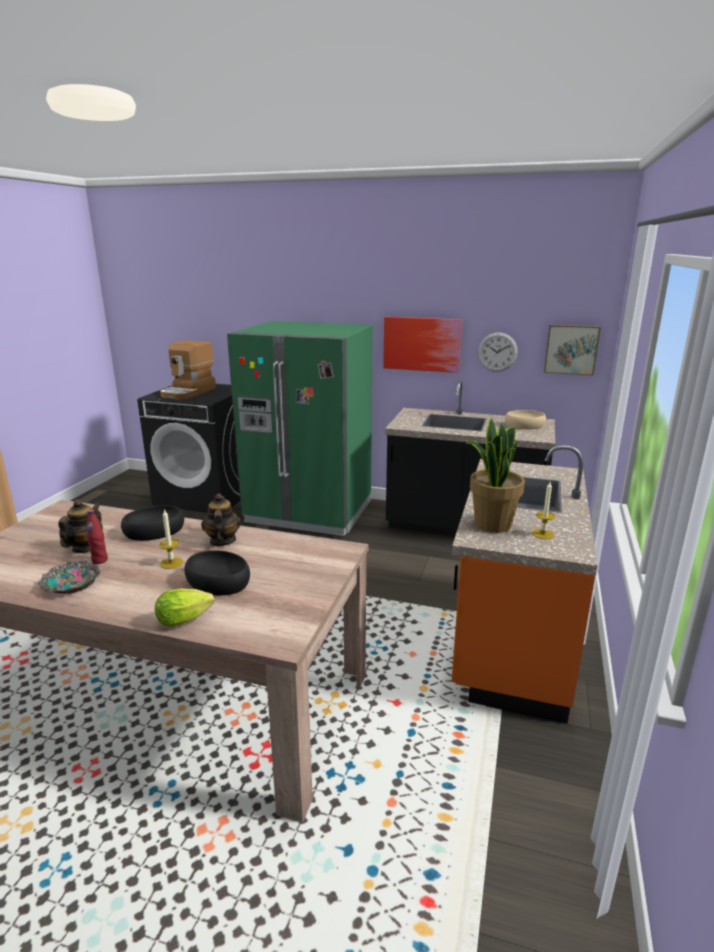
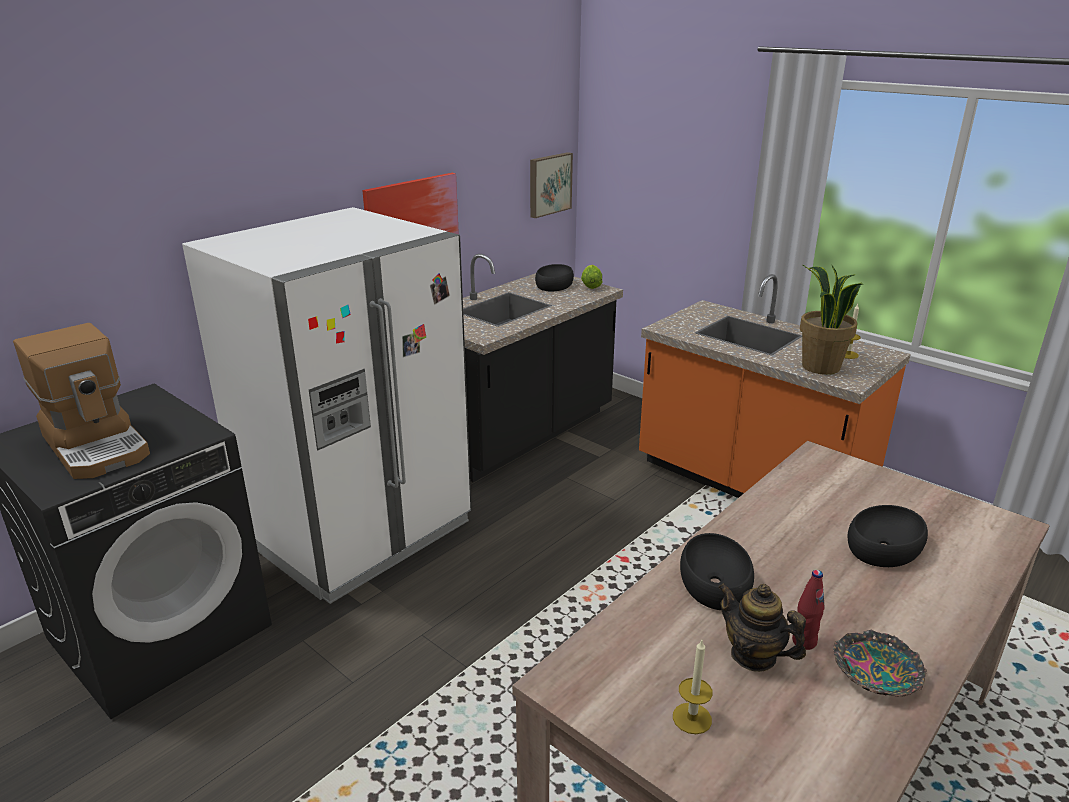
camera: 65 degrees left, 5 degrees up
(171, 563) = (826, 576): candle -> candle (692, 718)
(187, 619) = (973, 578): lettuce -> lettuce (591, 285)
(222, 541) = (770, 529): teapot -> none
(309, 512) = (359, 532): green fridge -> white fridge
(497, 352) = (489, 206): wall clock -> none
(524, 425) = (554, 285): beige bowl -> black bowl

